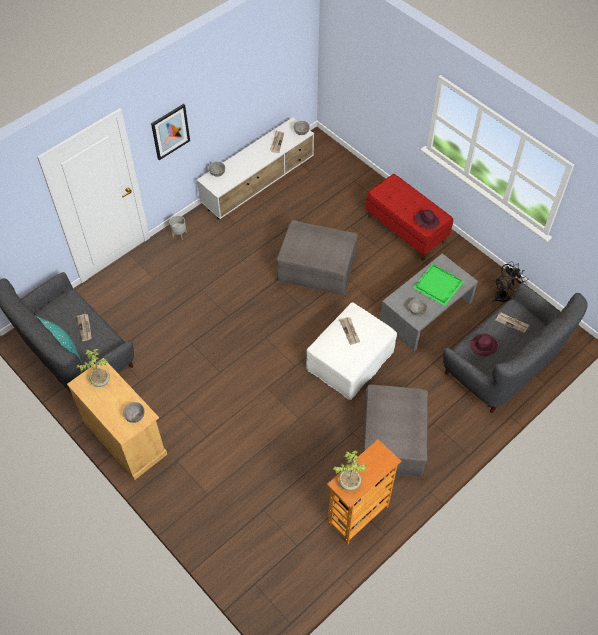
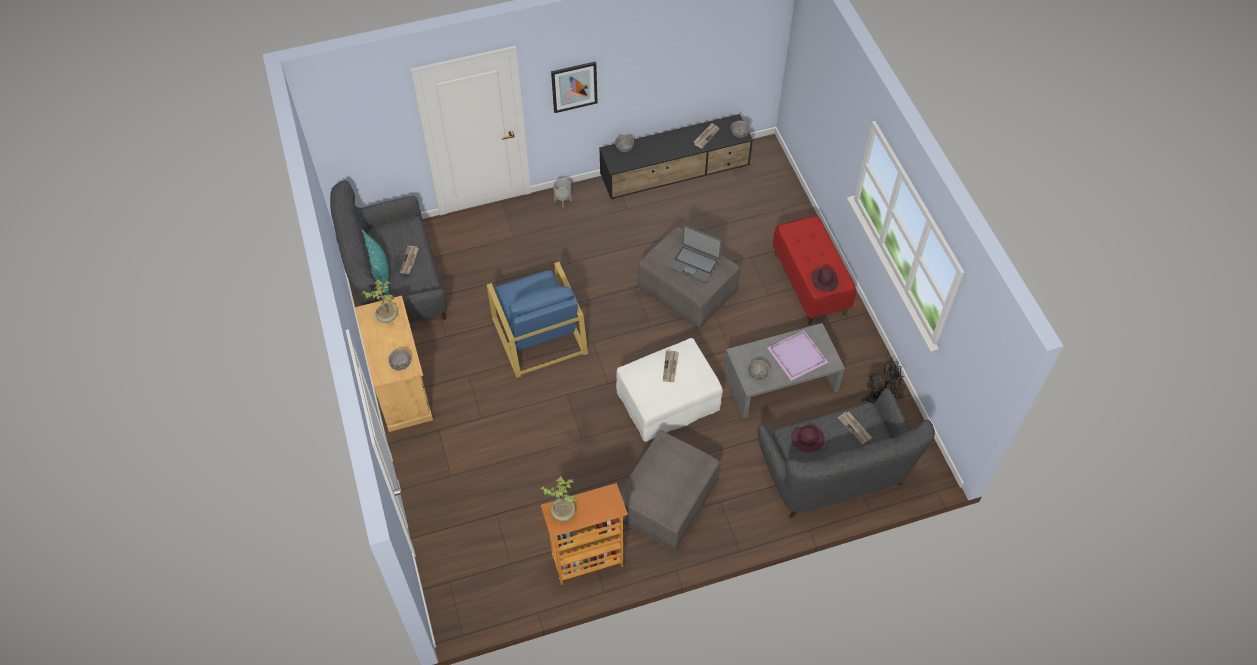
camera: 25 degrees right, 0 degrees up
(218, 348) = (539, 334): none -> blue armchair
(259, 184) = (675, 176): white tv stand -> black tv stand
(323, 244) = (694, 264): none -> laptop
(439, 285) = (798, 356): green tray -> purple tray

